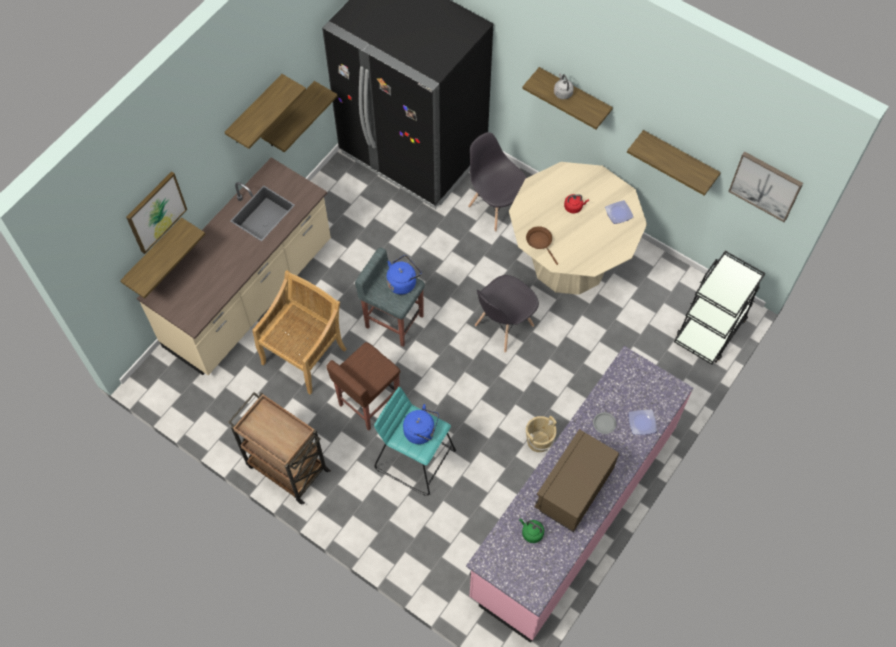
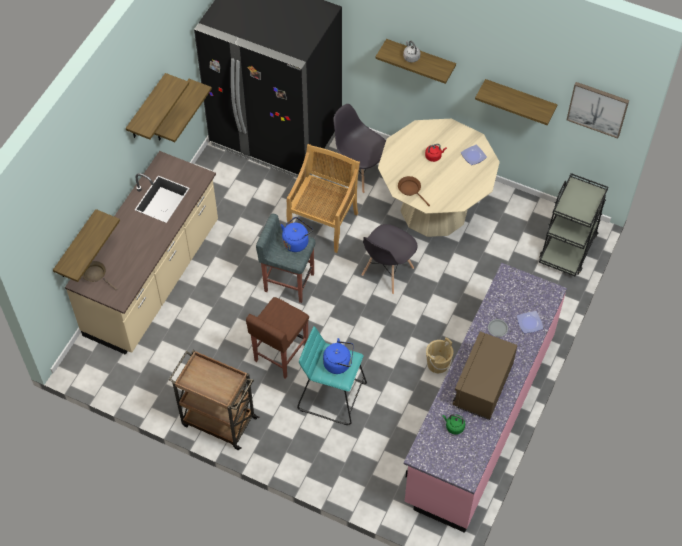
camera: 10 degrees left, 5 degrees down
(156, 212) = (78, 204): picture -> none
(173, 290) = (96, 275): none -> brown frying pan
(305, 355) = (214, 323): beige chair -> beige chair (323, 223)

